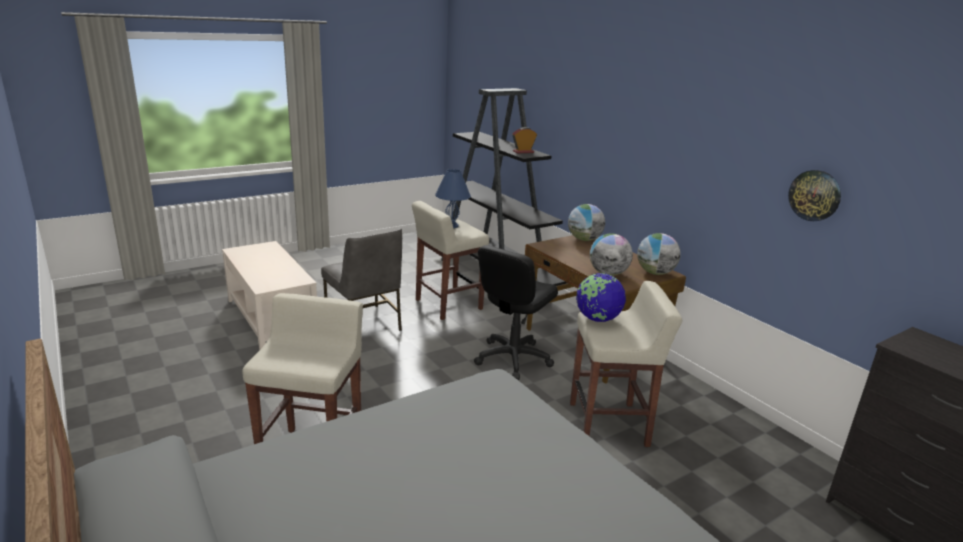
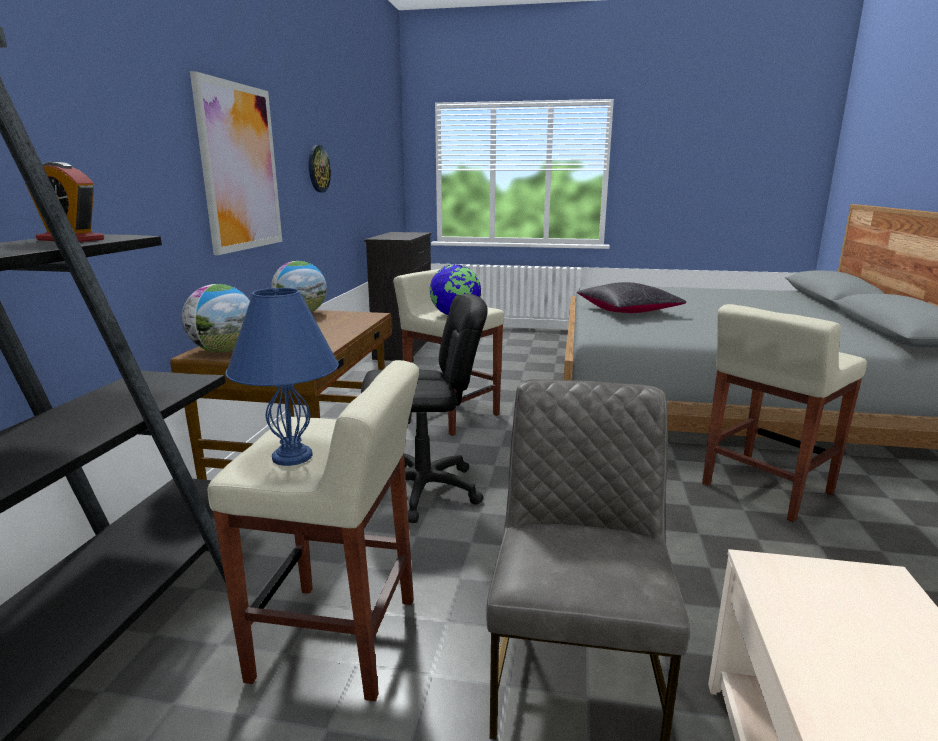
camera: 135 degrees left, 5 degrees down
(538, 454) = (628, 311): none -> black pillow
(608, 273) = (346, 322): globe -> none
(682, 160) = (240, 168): none -> picture

